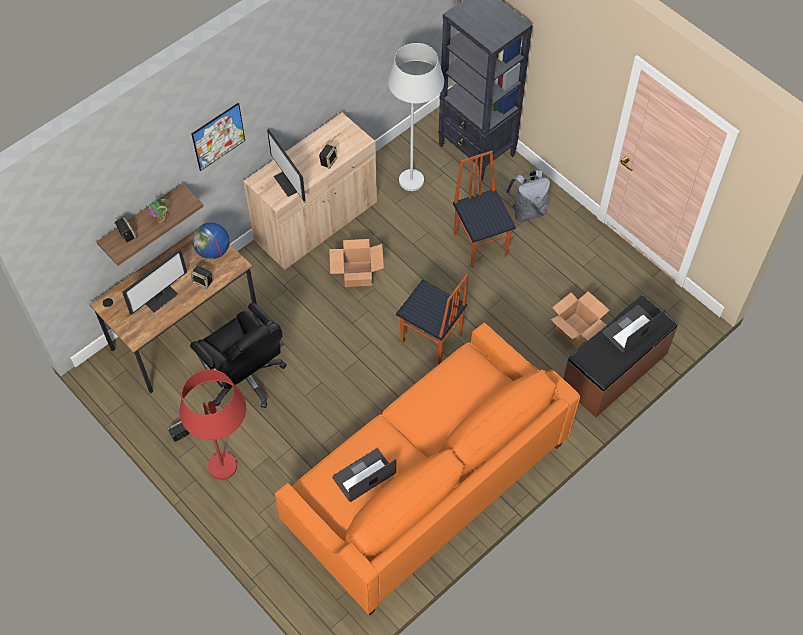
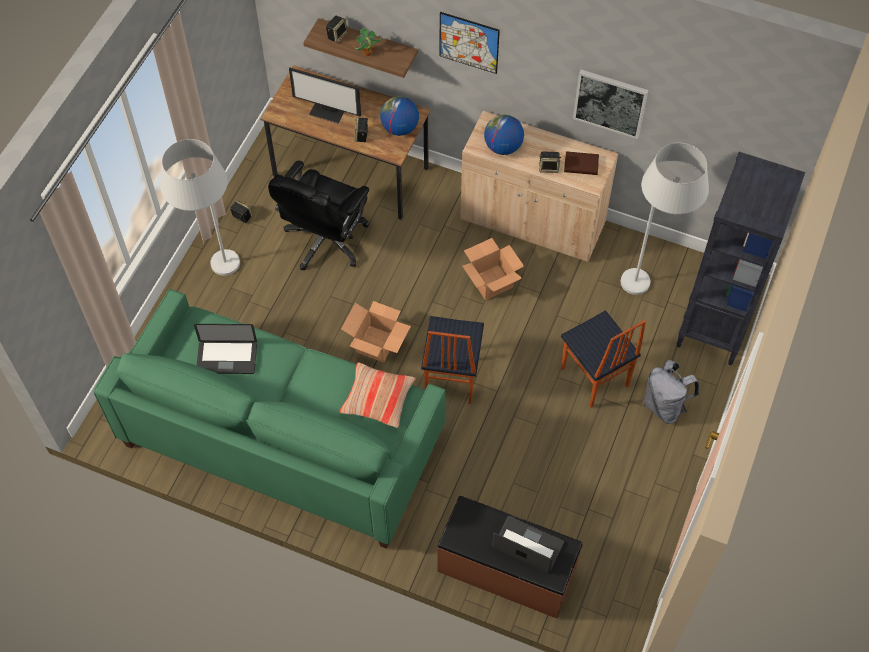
camera: 65 degrees right, 0 degrees up
(232, 477) = (217, 276): red floor lamp -> white floor lamp
(289, 182) = (503, 147): monitor -> globe
(326, 79) = (610, 102): none -> picture
(338, 139) = (581, 165): none -> brown book
(364, 476) = (227, 358): laptop -> laptop turned 150 degrees clockwise
(426, 485) = (282, 440): orange sofa -> green sofa
(461, 377) = (377, 399): none -> pillow
(481, 244) = (594, 378): chair -> chair turned 105 degrees clockwise
(575, 330) = (536, 511): cardboard box -> cardboard box (376, 343)

